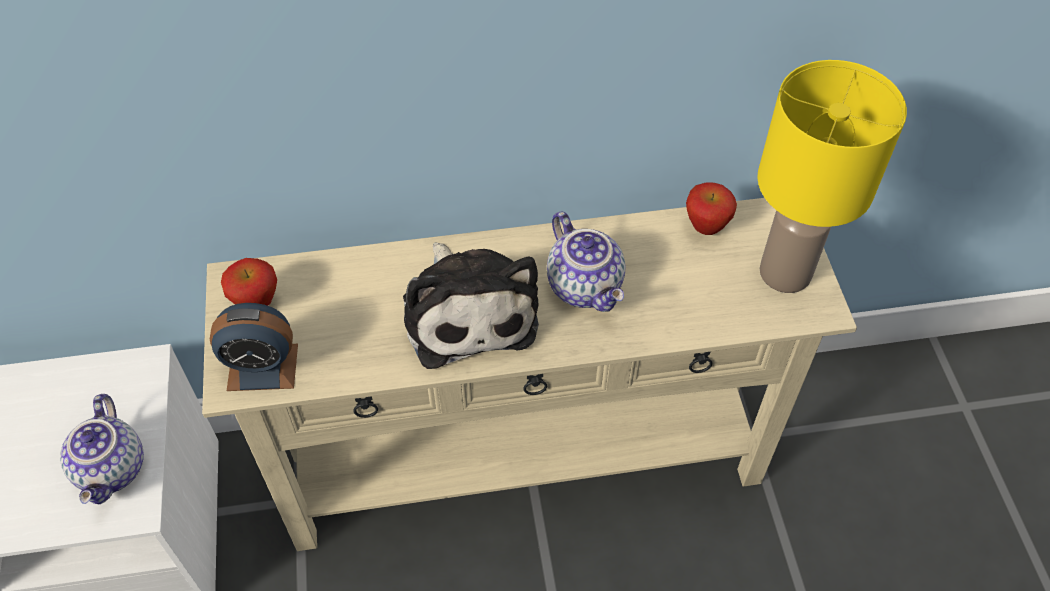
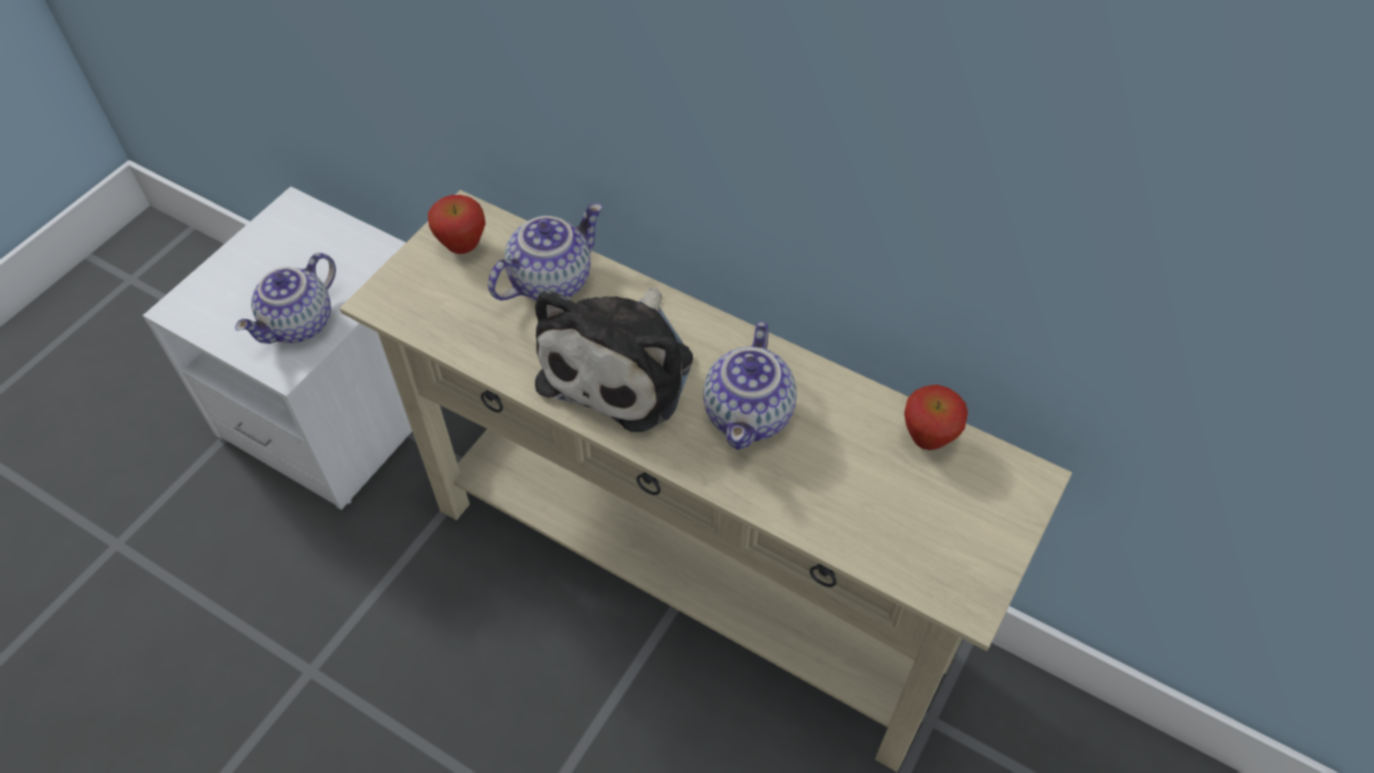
camera: 40 degrees right, 0 degrees up
(263, 367) = (416, 301): alarm clock -> none
(352, 285) = (550, 280): none -> teapot
(783, 273) = (964, 537): yellow table lamp -> none

